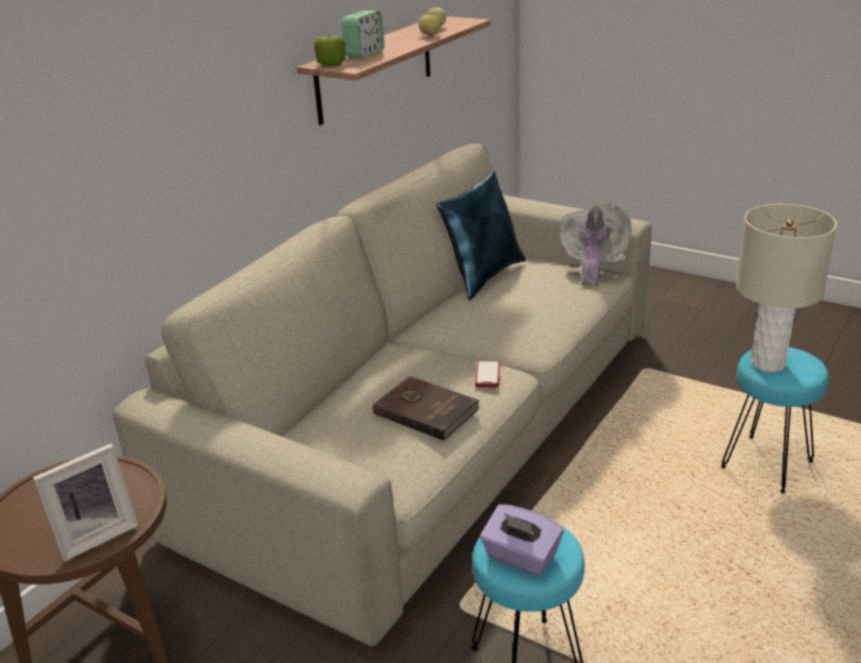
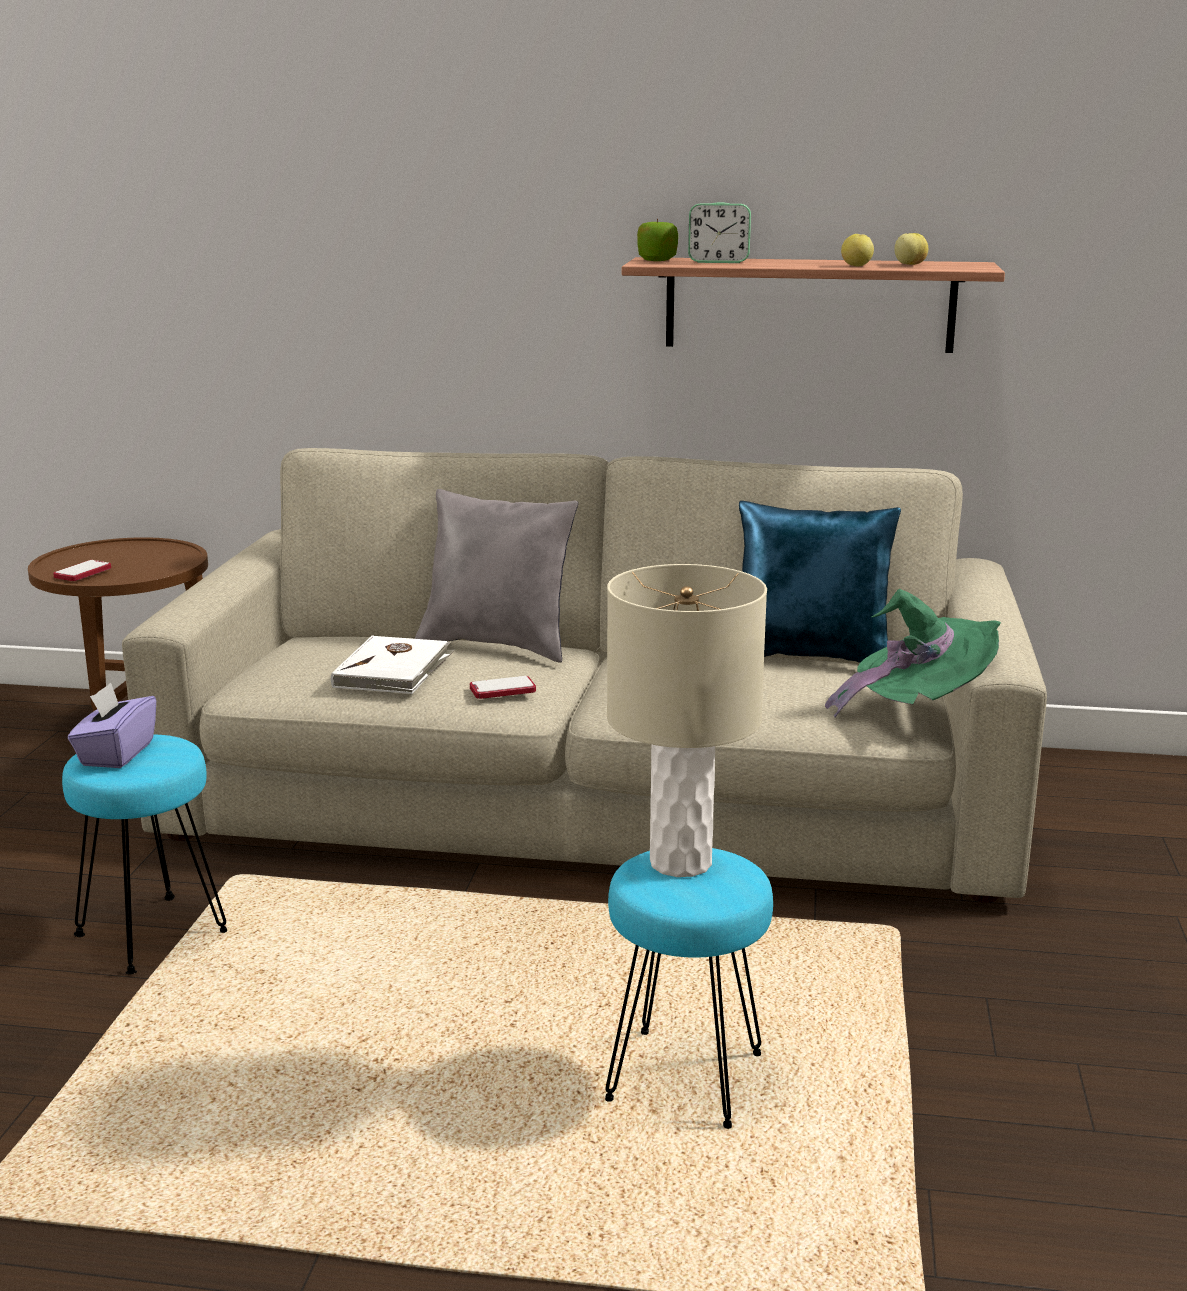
camera: 65 degrees right, 10 degrees down
(95, 535) = (83, 572): picture frame -> phone
(378, 368) = (499, 645): none -> grey pillow
(426, 410) = (394, 670): brown book -> white book
(593, 263) = (917, 706): grey hat -> green hat

